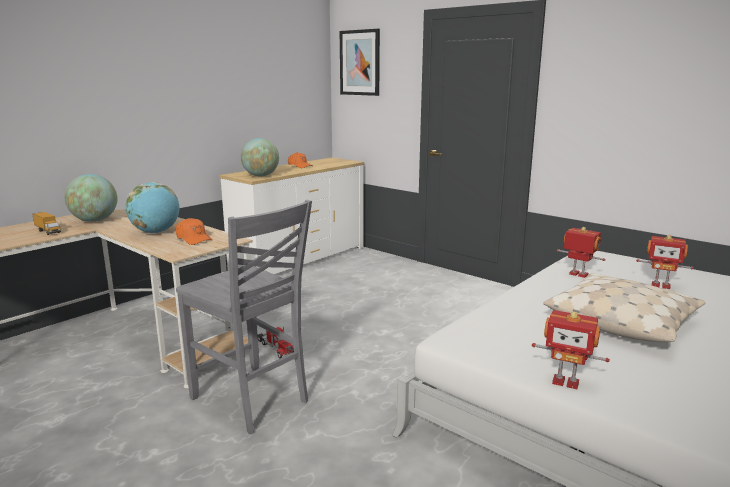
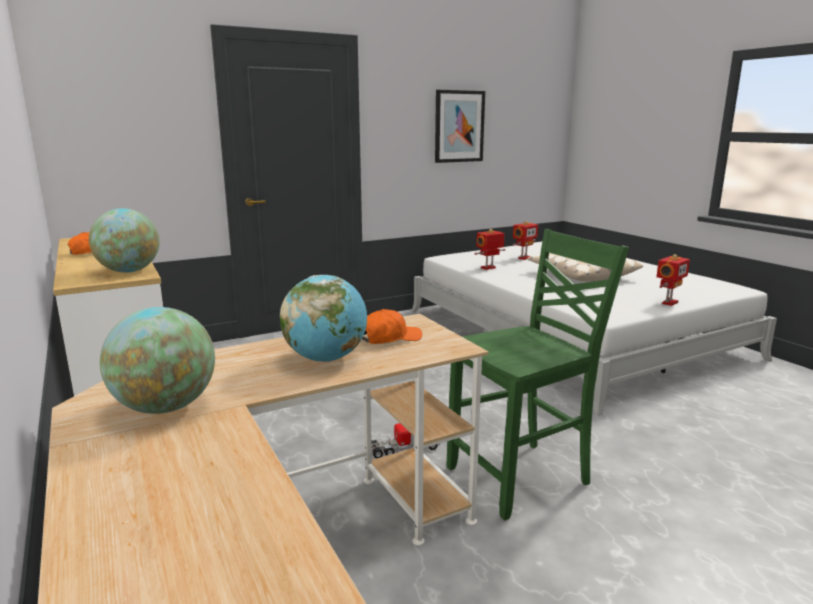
camera: 70 degrees left, 0 degrees up
(48, 231) = (201, 451): toy truck -> none
(251, 400) = (521, 477): grey chair -> green chair
(360, 62) = (98, 88): picture -> picture (459, 126)

